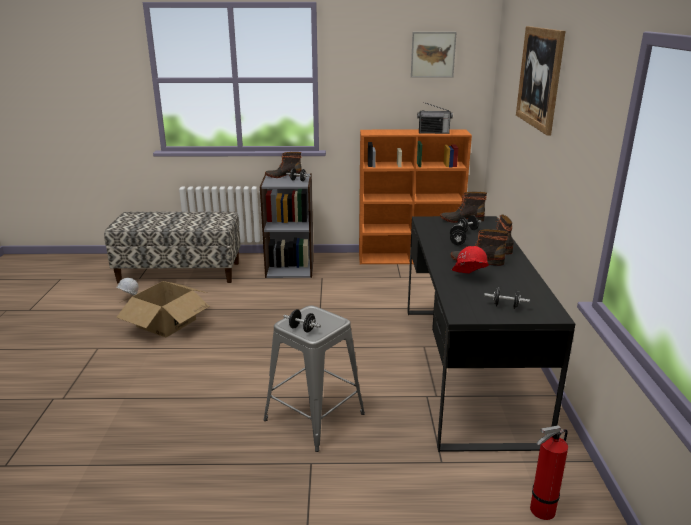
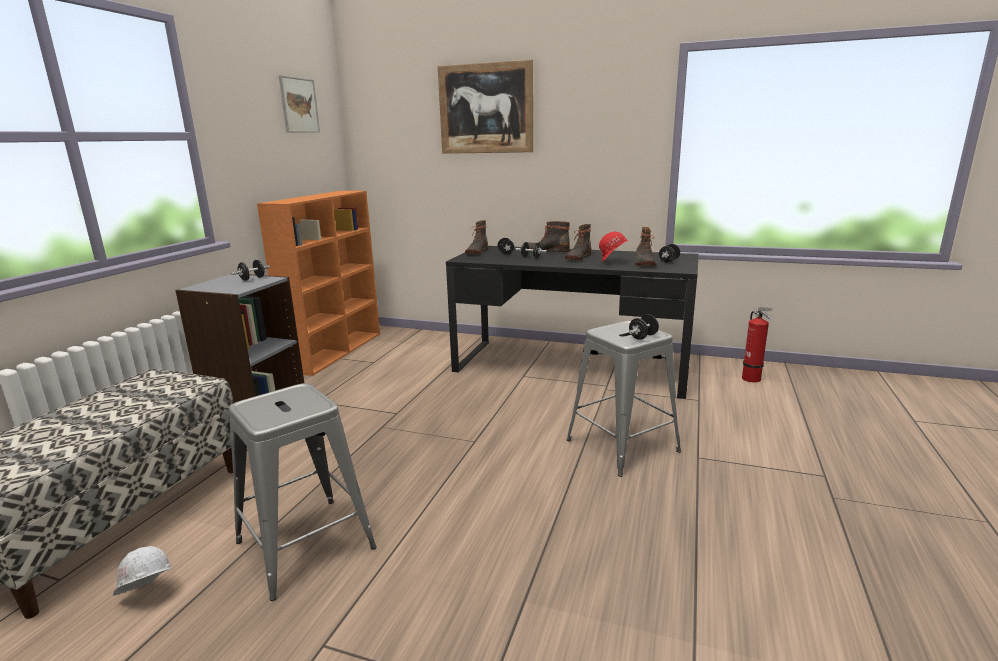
camera: 70 degrees left, 5 degrees down
(166, 322) = (306, 545): cardboard box -> grey stool
(283, 176) = (213, 283): boot -> boot (643, 263)
(433, 132) = (334, 194): radio -> none

